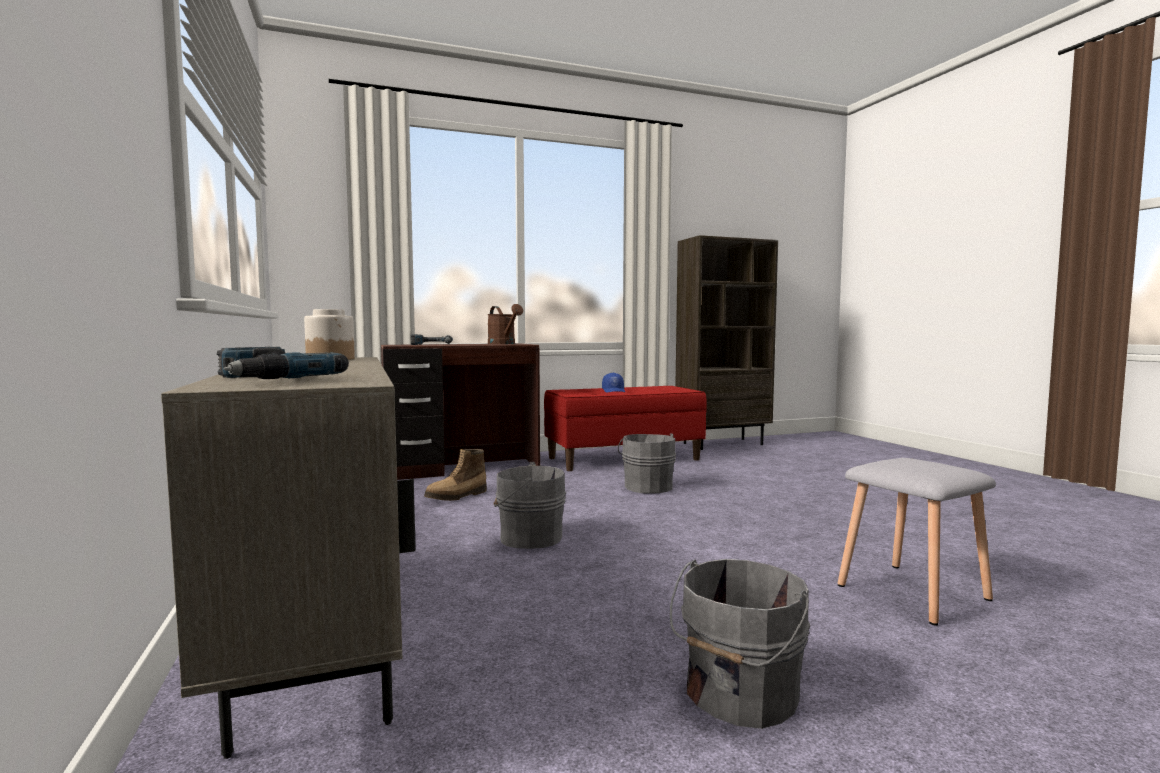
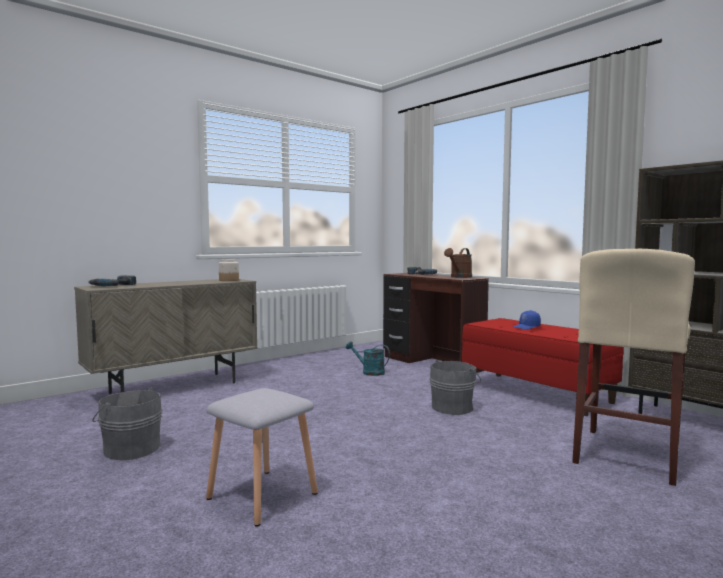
camera: 70 degrees right, 0 degrees up
(457, 496) = (369, 372): boot -> turquoise watering can
(528, 537) = (308, 394): grey bucket -> none
(789, 468) = (627, 454): none -> beige stool

